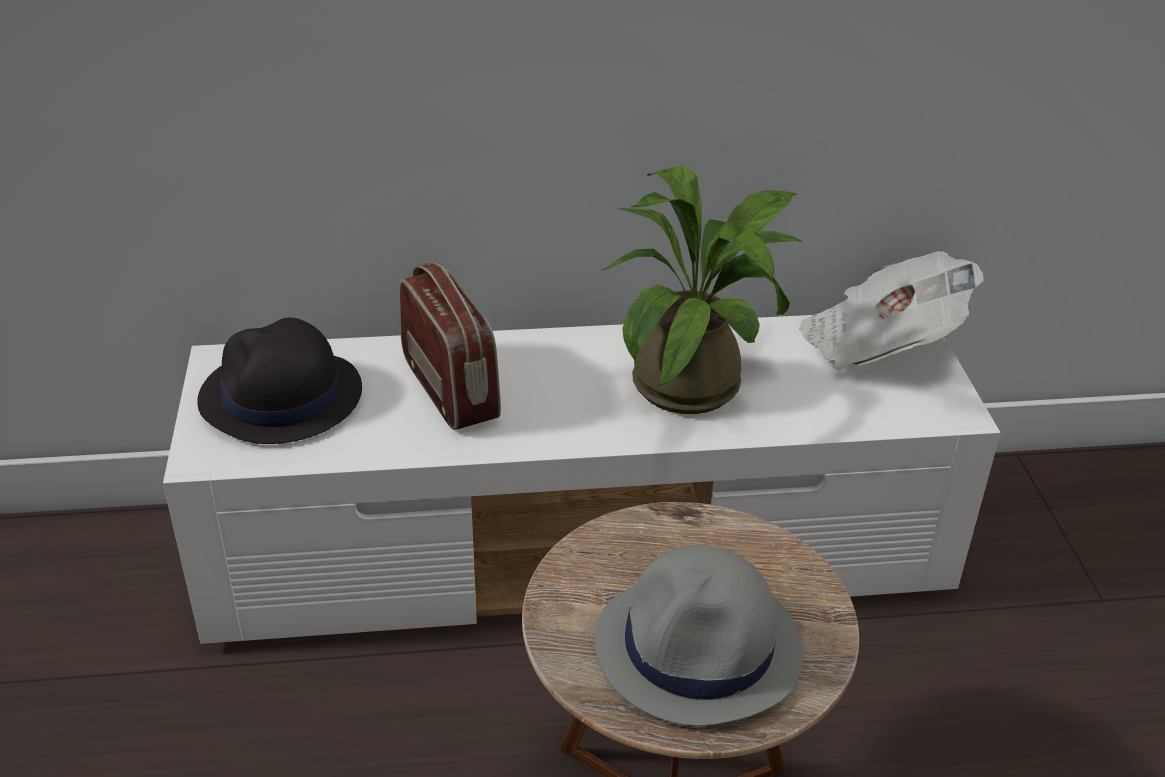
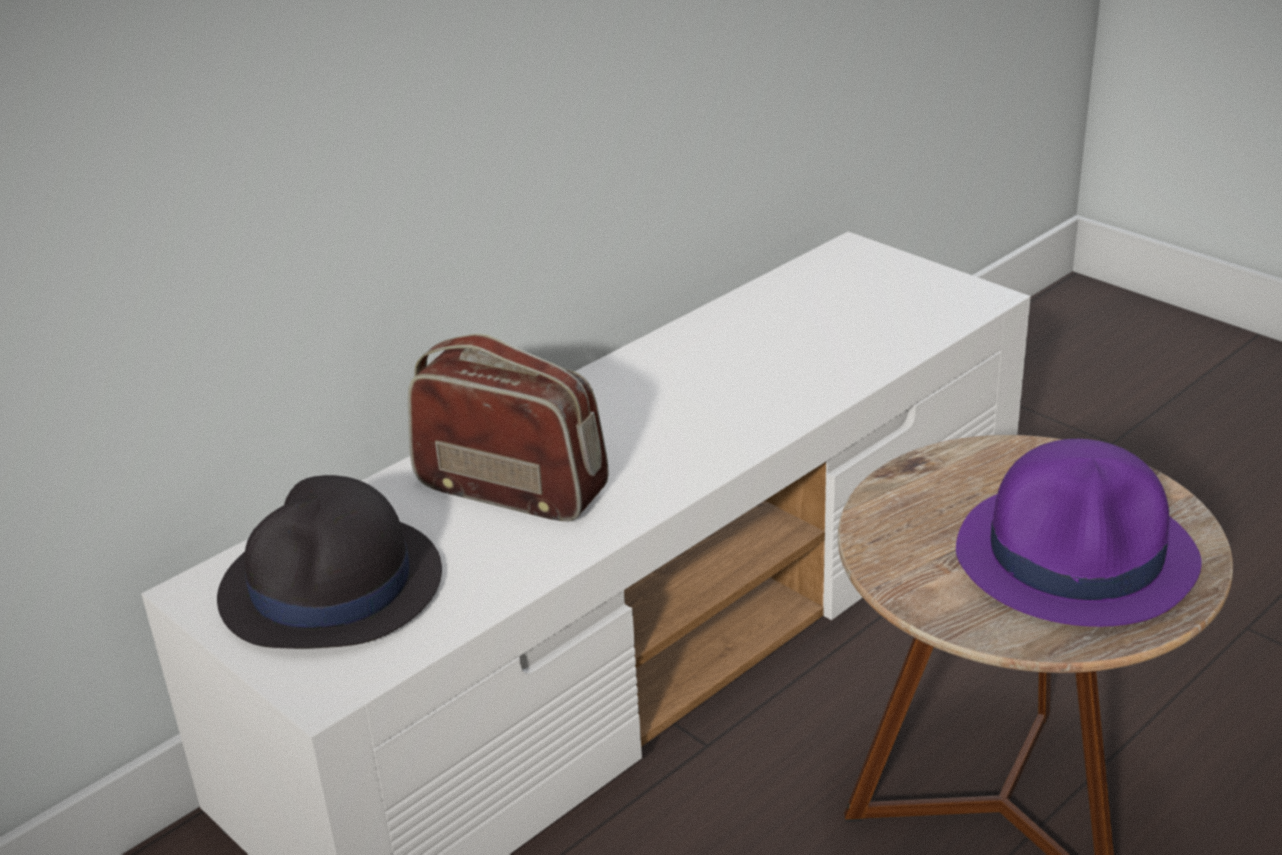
camera: 35 degrees left, 5 degrees down
(698, 382) = (741, 372): potted plant -> none
(699, 648) = (1077, 556): grey hat -> purple hat
(880, 345) = (850, 274): newspaper -> none

